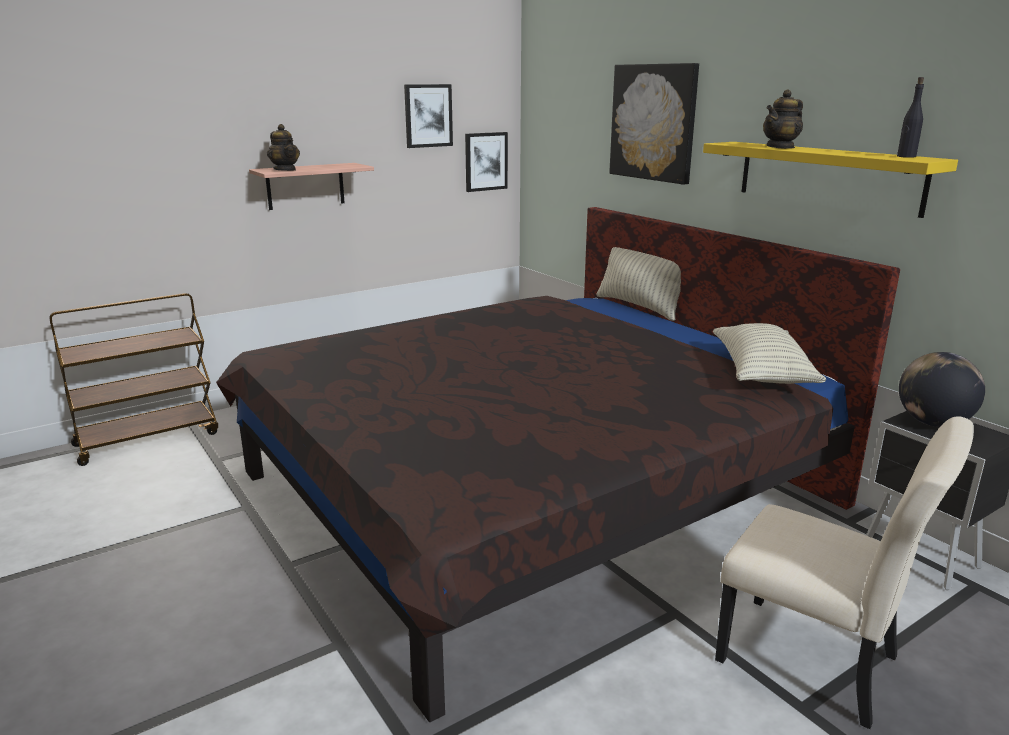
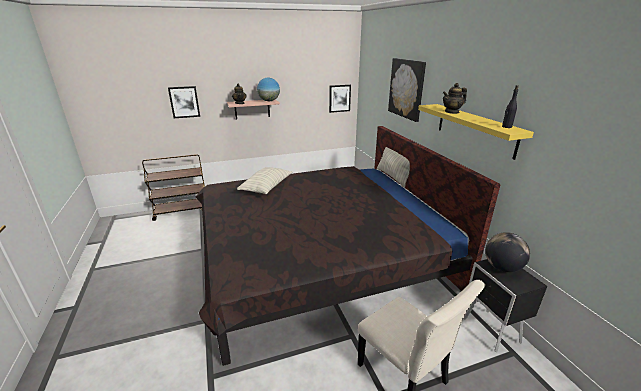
camera: 15 degrees right, 5 degrees up
(347, 165) = (269, 101): none -> globe
(428, 115) = (311, 77): picture -> picture (184, 102)
(761, 373) = (425, 225): pillow -> pillow (266, 187)

